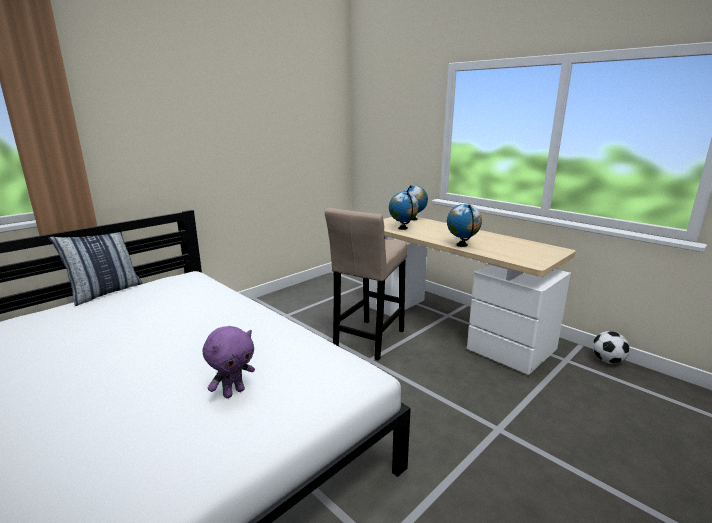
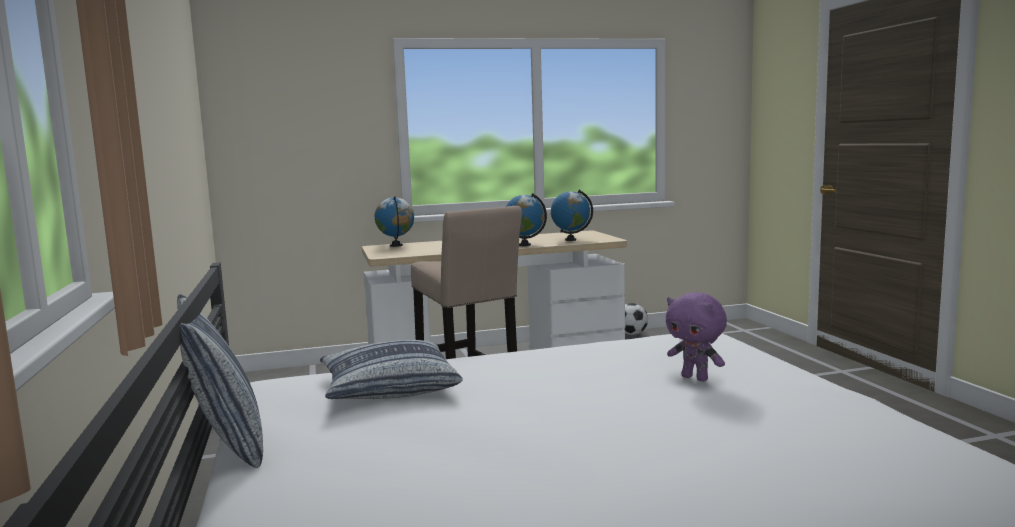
camera: 60 degrees left, 10 degrees down
(187, 300) = (388, 387): none -> pillow
(233, 392) = (695, 378): purple plush toy -> purple plush toy turned 150 degrees clockwise
(403, 228) = (425, 251): globe -> globe (570, 240)

